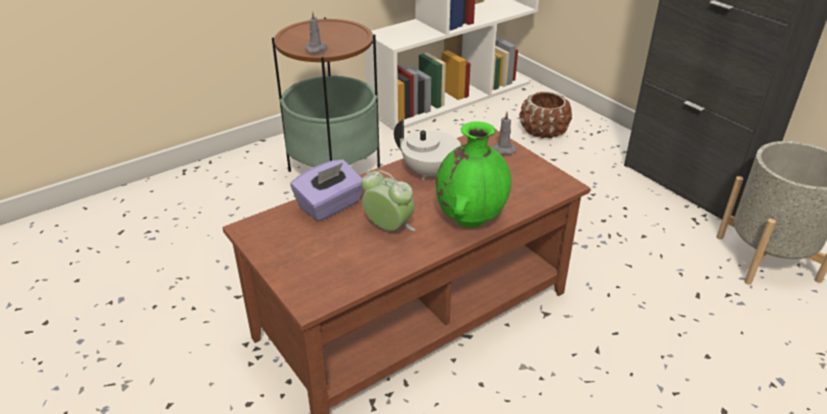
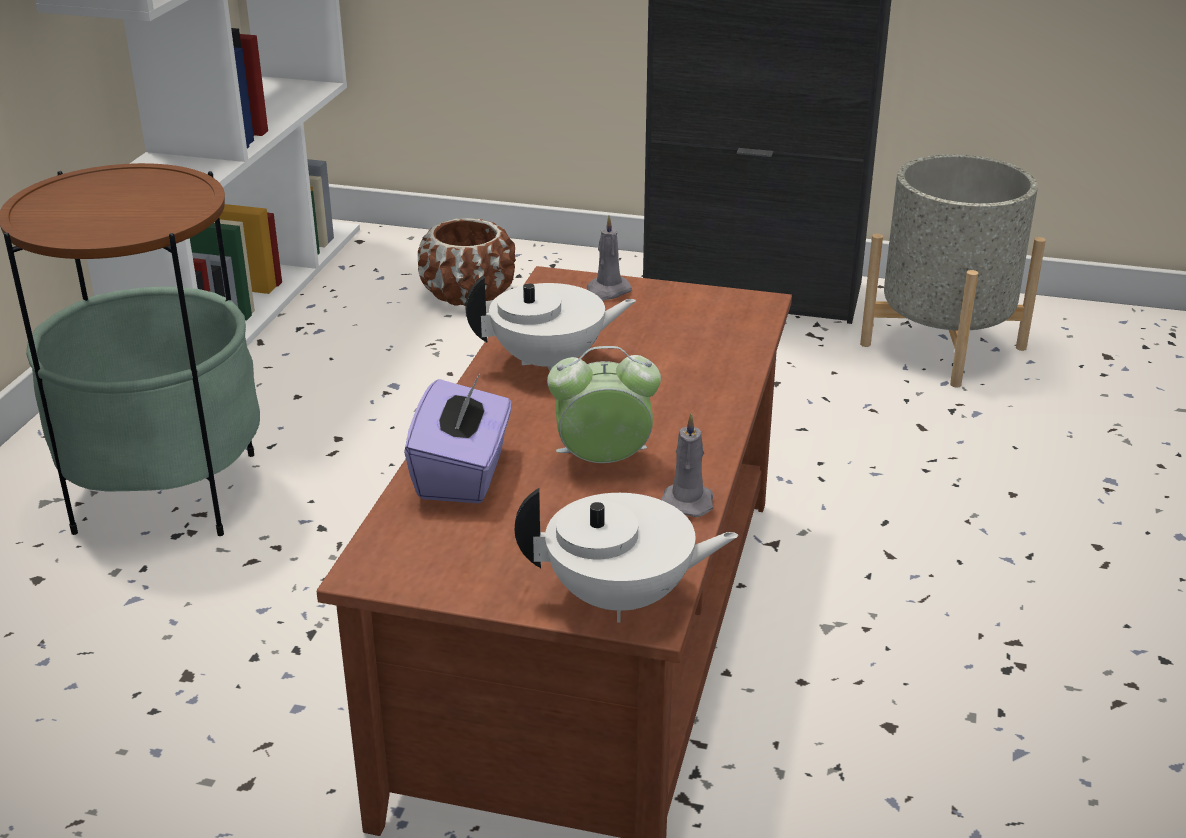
camera: 40 degrees left, 5 degrees down
(311, 290) = (622, 598): none -> white teapot
(316, 49) = (138, 224): grey candle -> grey candle (687, 501)
(470, 219) = (700, 398): green vase -> none

